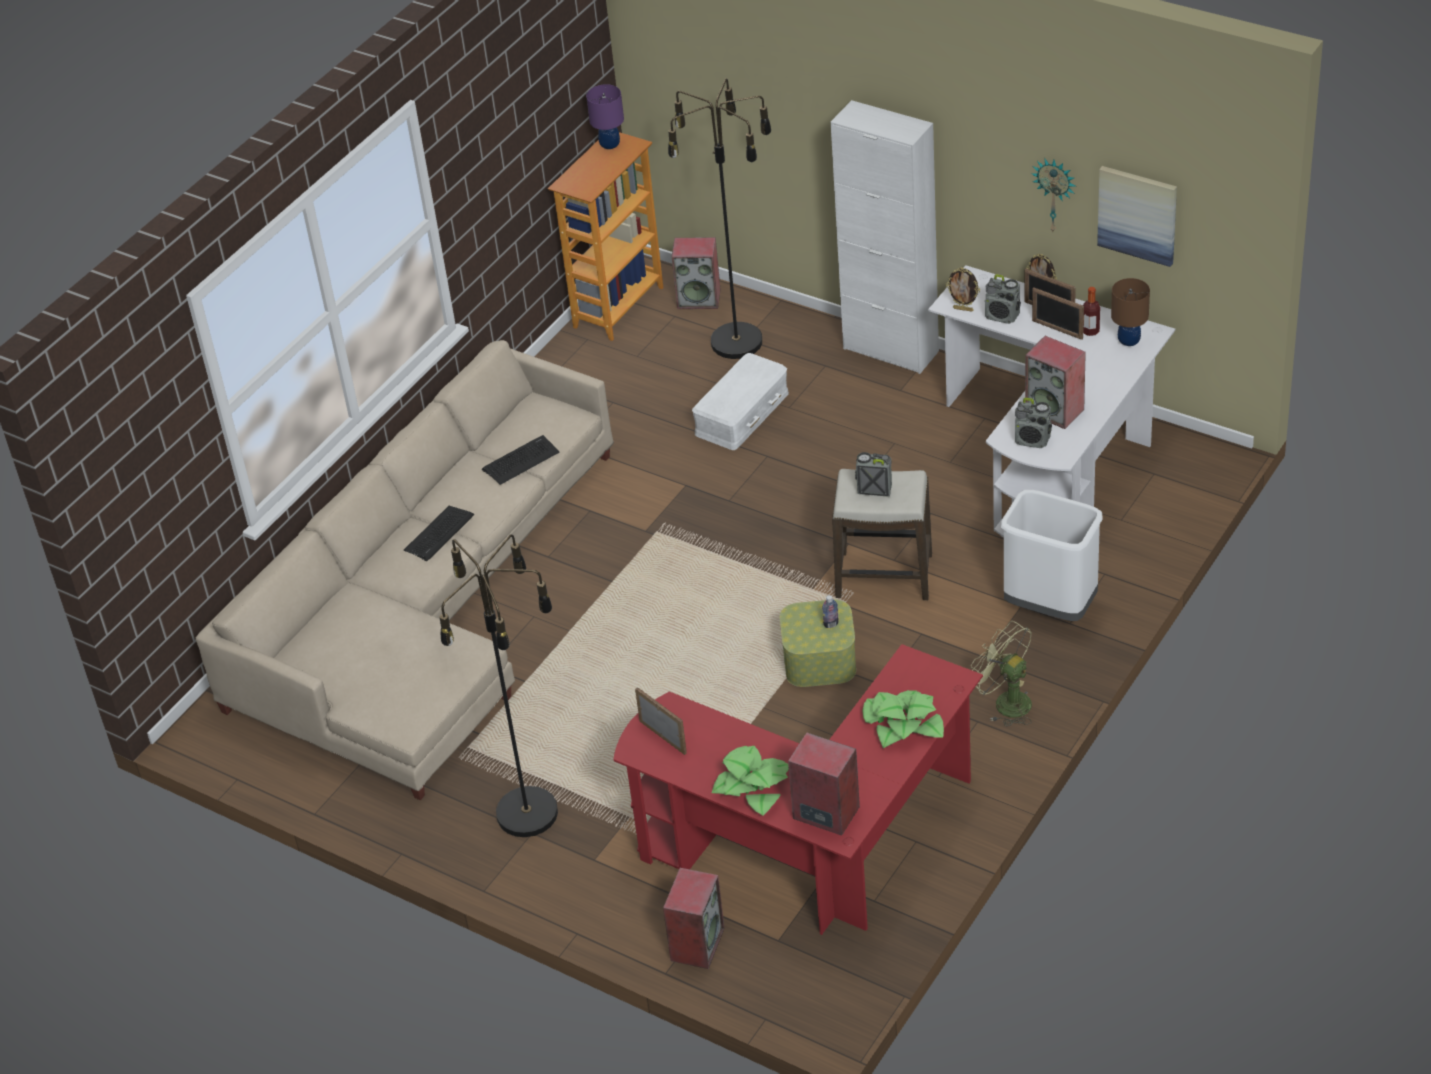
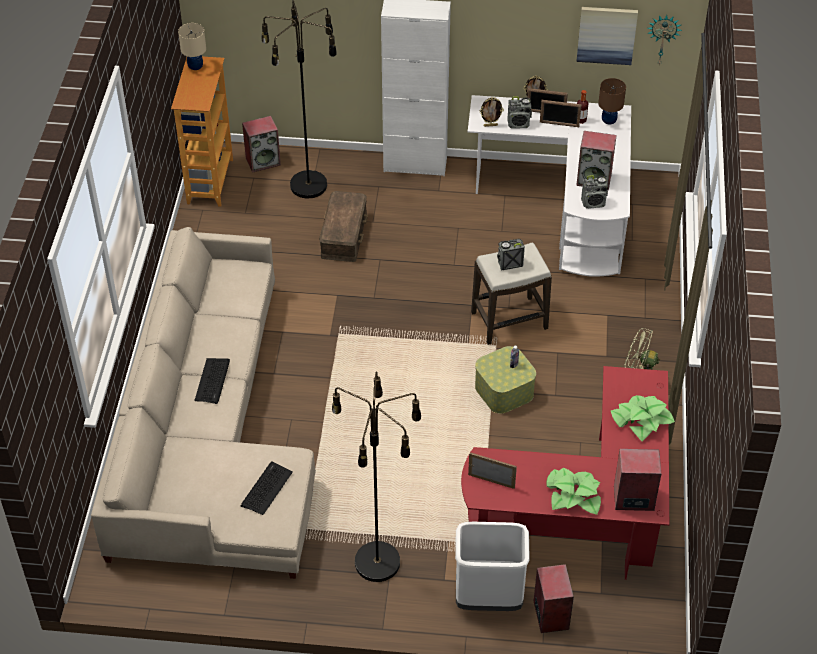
camera: 30 degrees left, 5 degrees up
(521, 460) = (237, 310): keyboard -> keyboard (266, 488)
(610, 145) = (196, 66): purple table lamp -> beige table lamp
(742, 414) = (344, 234): white storage box -> brown storage box
(1049, 606) = (625, 310): white trash can -> white trash can (488, 598)
(1055, 194) = (543, 33): wall clock -> wall clock (662, 38)

